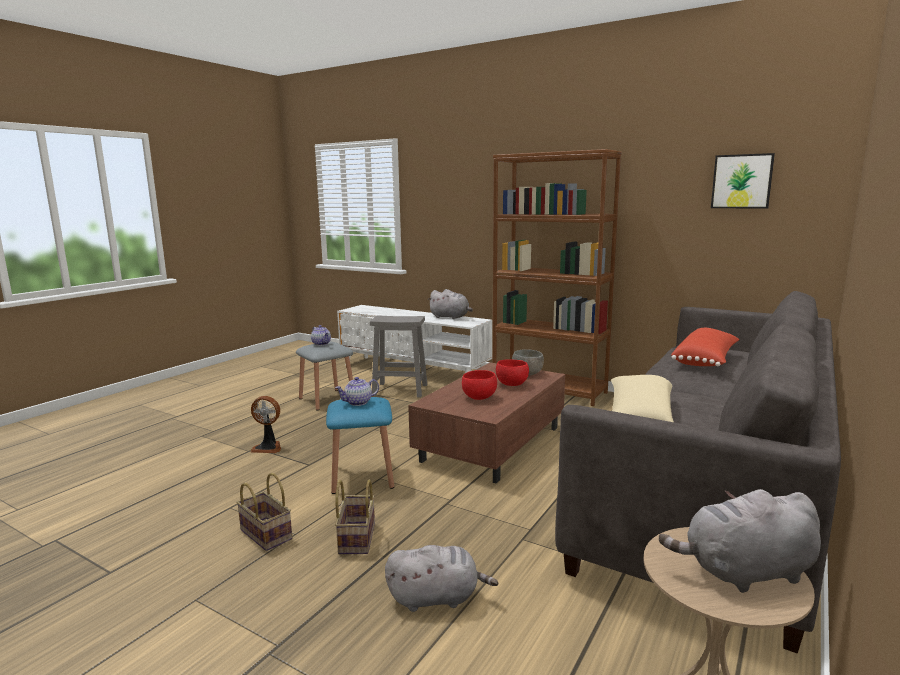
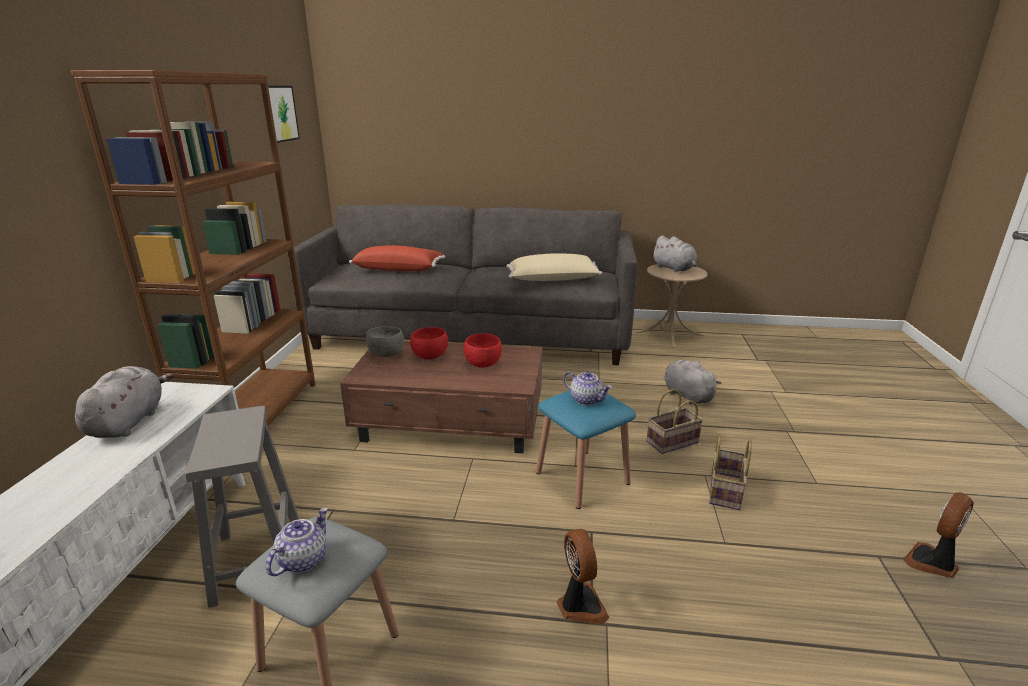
camera: 115 degrees left, 10 degrees up
(57, 598) = (932, 563): none -> fan

